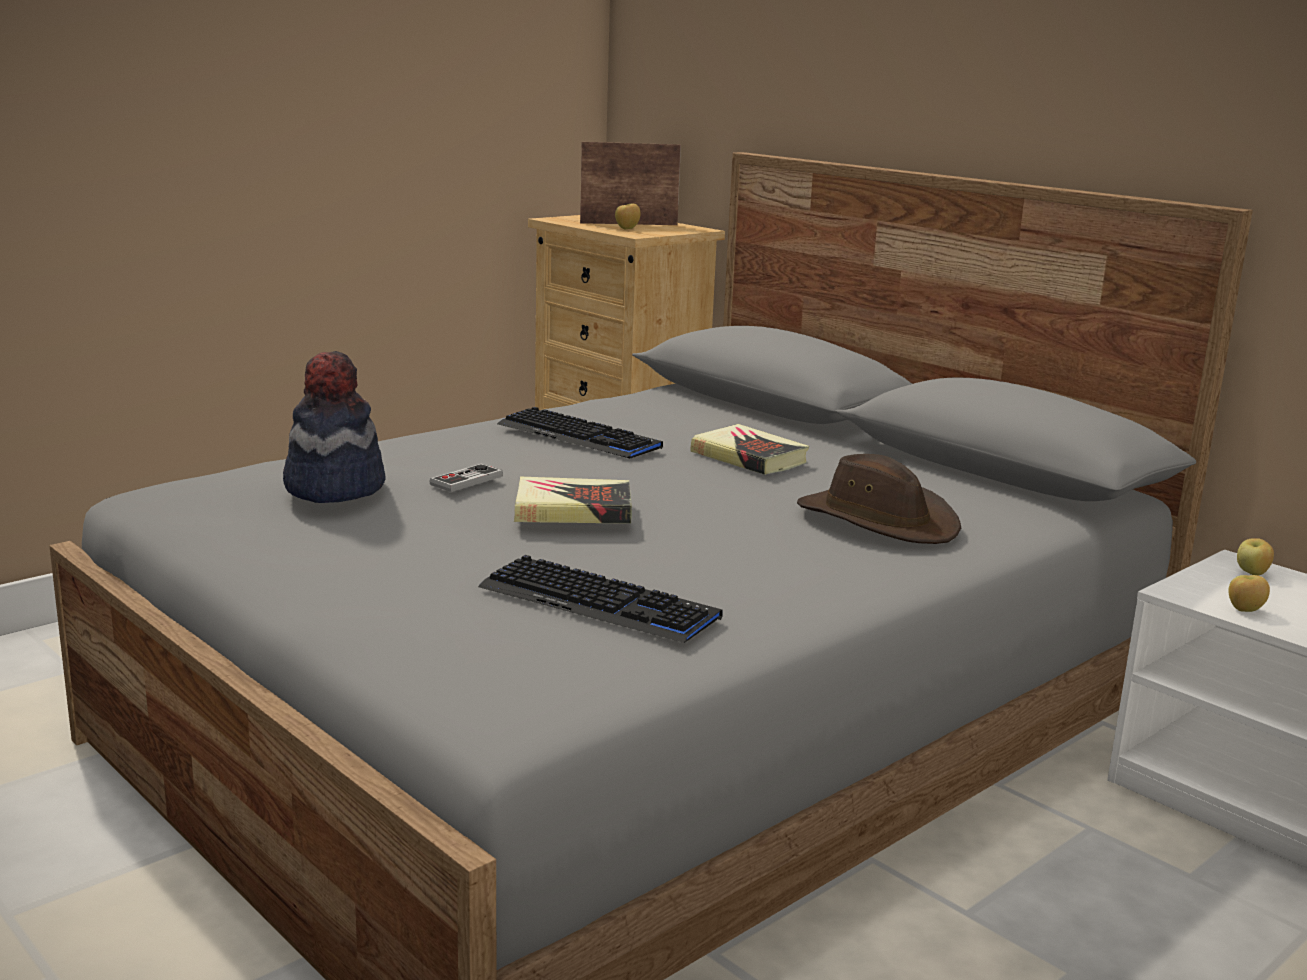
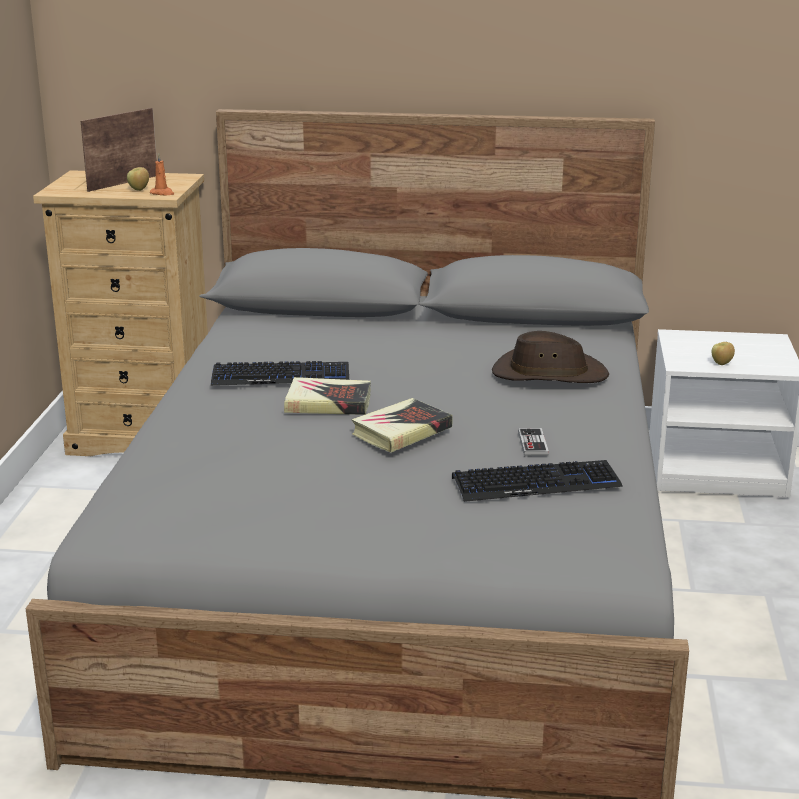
camera: 40 degrees left, 5 degrees up
(333, 487) = (246, 473): hat -> none
(466, 480) = (305, 435): game controller -> game controller (533, 444)
(638, 233) = (162, 193): none -> orange candle
(749, 457) = (401, 355): book -> book (328, 403)
(1252, 573) = (691, 340): apple -> none

